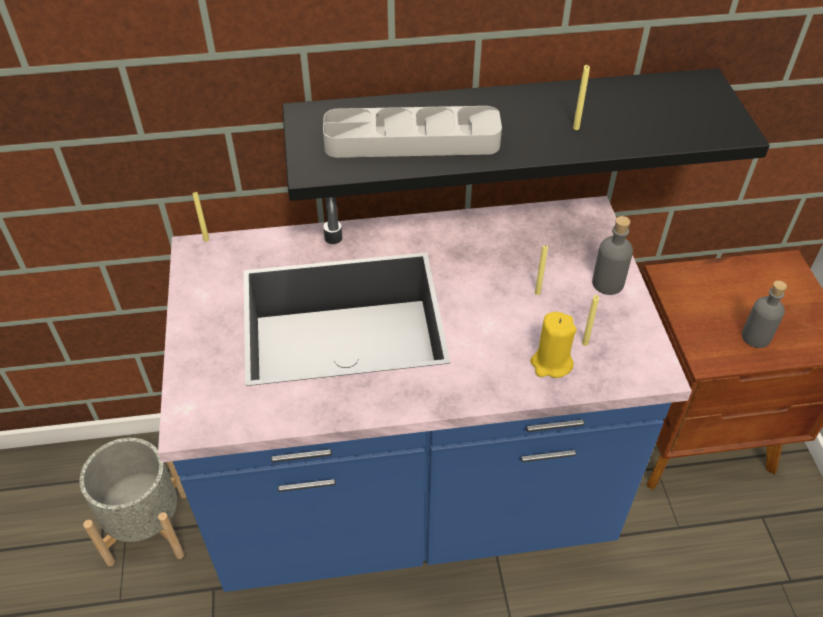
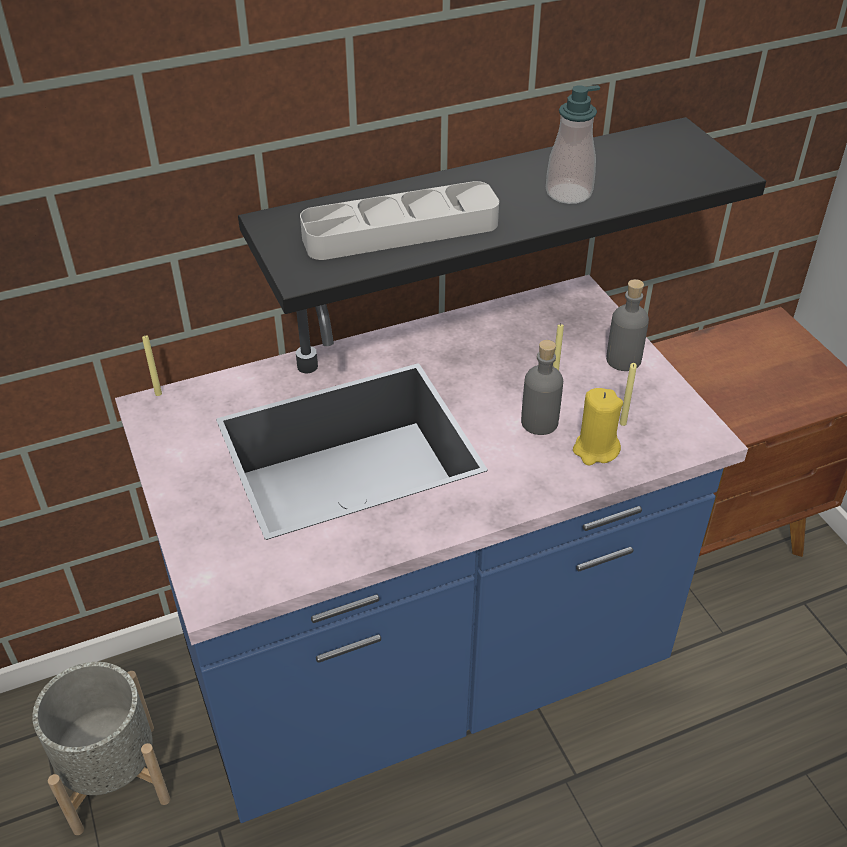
camera: 15 degrees left, 5 degrees down
(576, 128) = (568, 193): yellow candle -> soap dispenser
(755, 337) = (770, 399): grey bottle -> grey bottle (539, 422)

